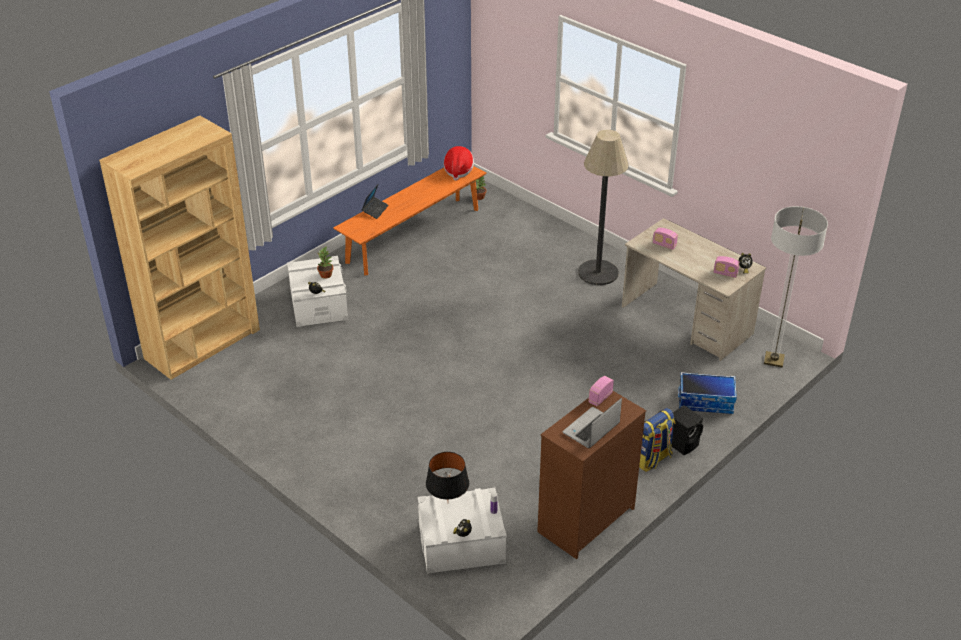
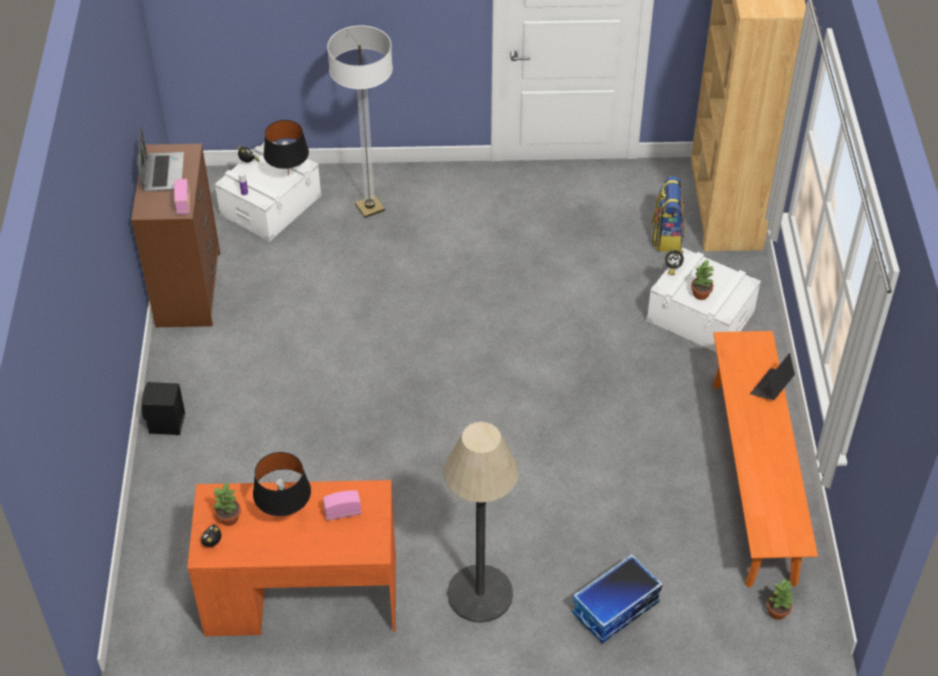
camera: 135 degrees right, 10 degrees up
(375, 210) = (771, 387): laptop -> laptop turned 60 degrees clockwise
(458, 171) = (784, 529): hat -> none
(652, 459) = (182, 386): backpack -> backpack (666, 236)
(686, 321) = (301, 596): beige desk -> orange desk
(694, 259) = (285, 514): none -> black table lamp
(706, 401) = (183, 492): storage box -> storage box (616, 609)
(725, 273) = (228, 518): radio -> potted plant
(774, 360) = (150, 611): floor lamp -> floor lamp (370, 207)

